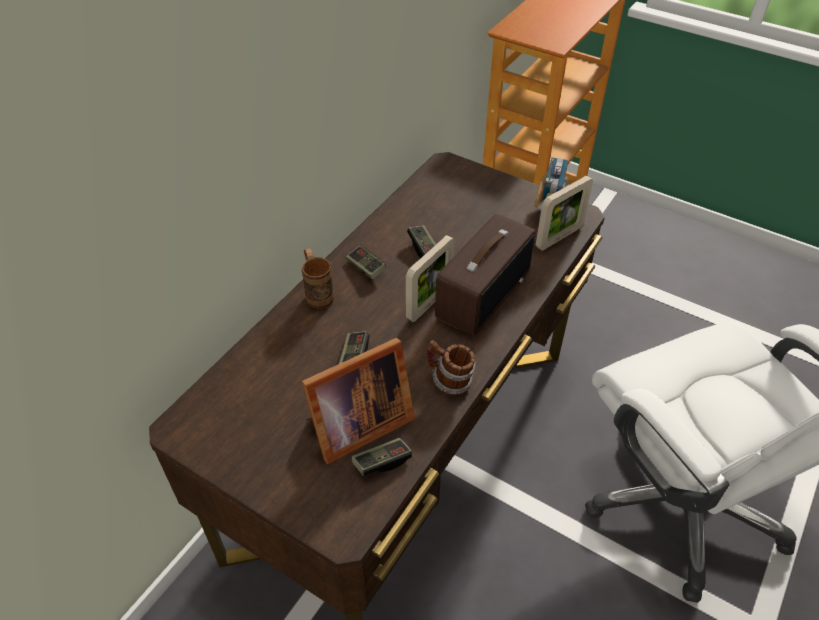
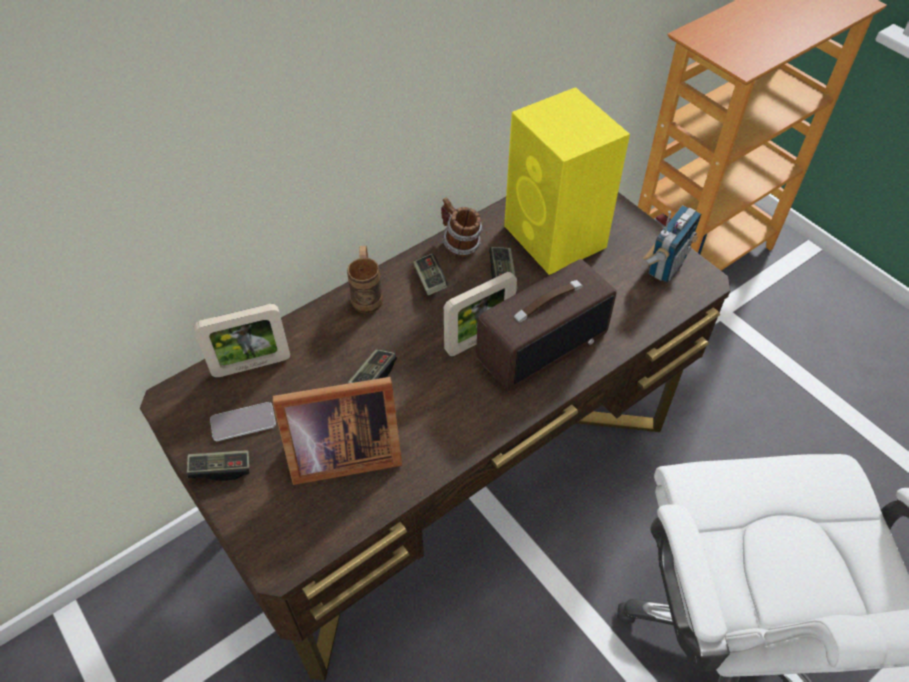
camera: 20 degrees right, 5 degrees up
(256, 426) = (243, 422): none -> phone
(382, 461) = (348, 500): game controller -> game controller (221, 469)
(449, 381) = (458, 435): mug -> mug (459, 244)
(453, 210) = (556, 238): none -> yellow speaker
(559, 237) = (662, 302): picture frame -> picture frame (251, 365)

